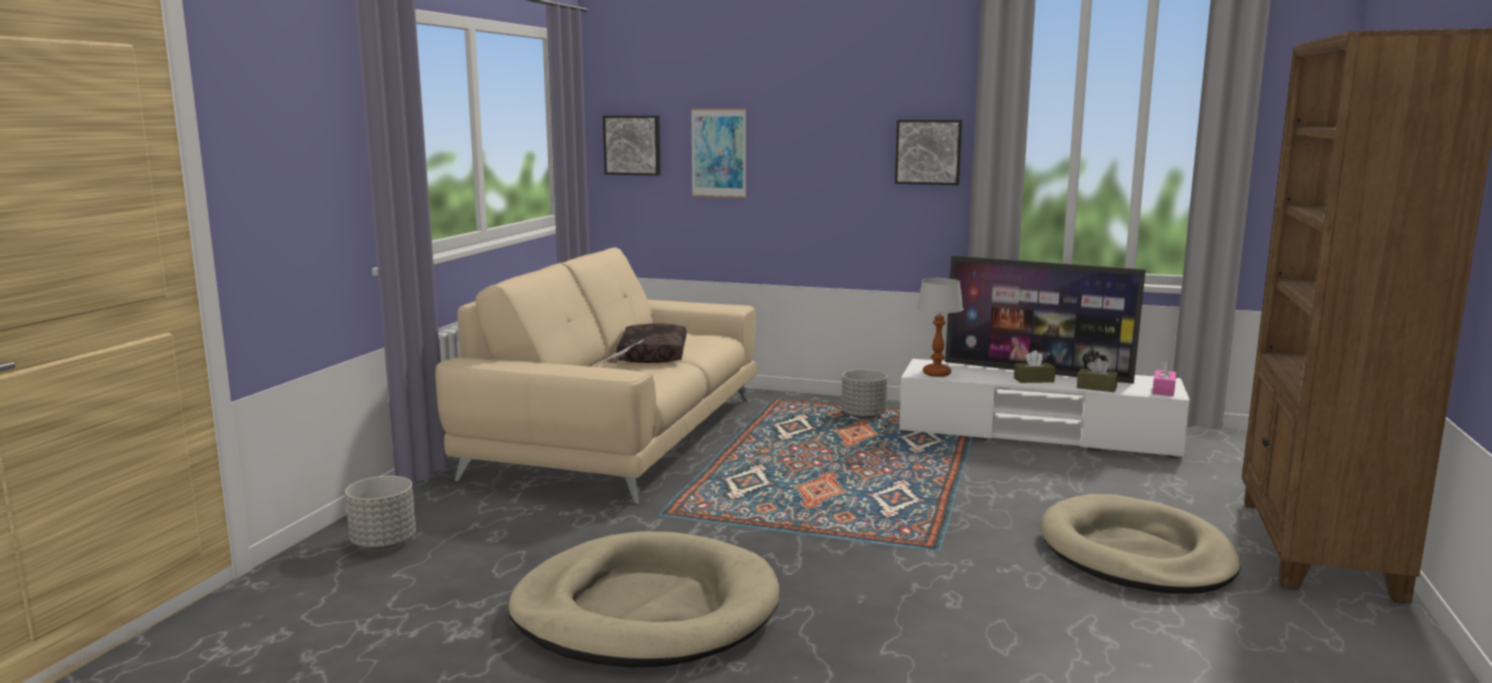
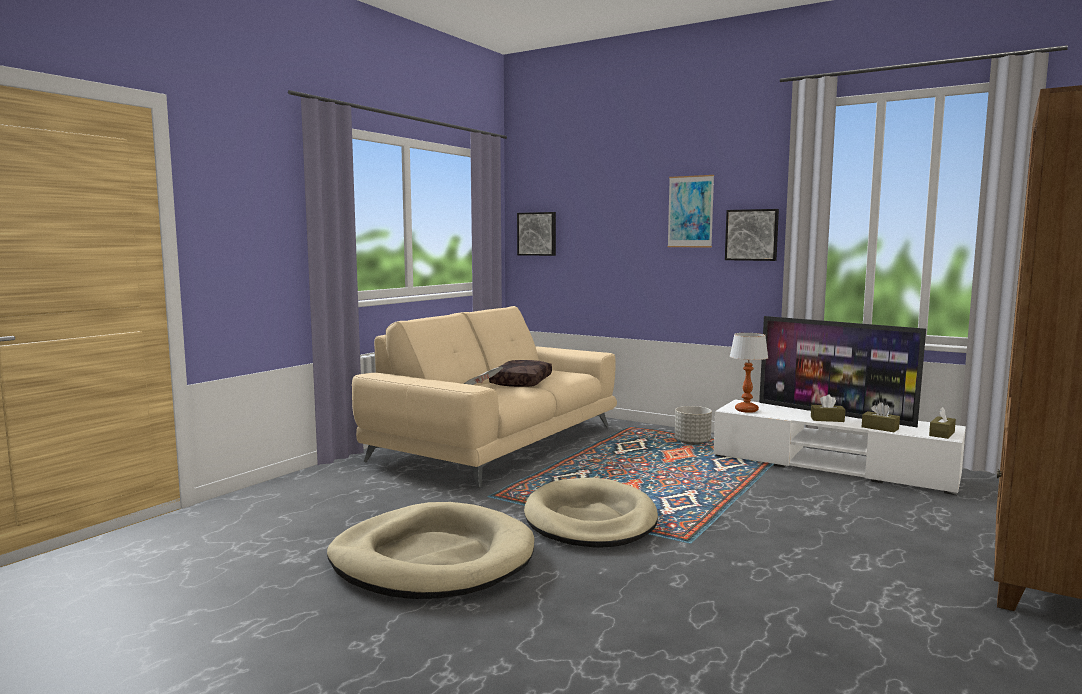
camera: 15 degrees right, 5 degrees down
(384, 543) = (289, 496): grey planter -> none
(719, 153) = (596, 238): picture -> picture (690, 211)
(1135, 553) = (867, 564): beige dog bed -> beige dog bed (590, 520)
(1163, 390) = (942, 434): pink tissue box -> brown tissue box

